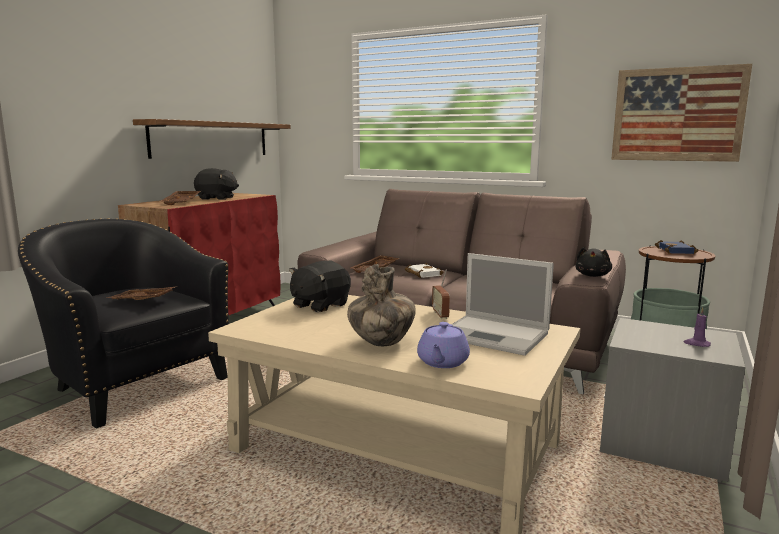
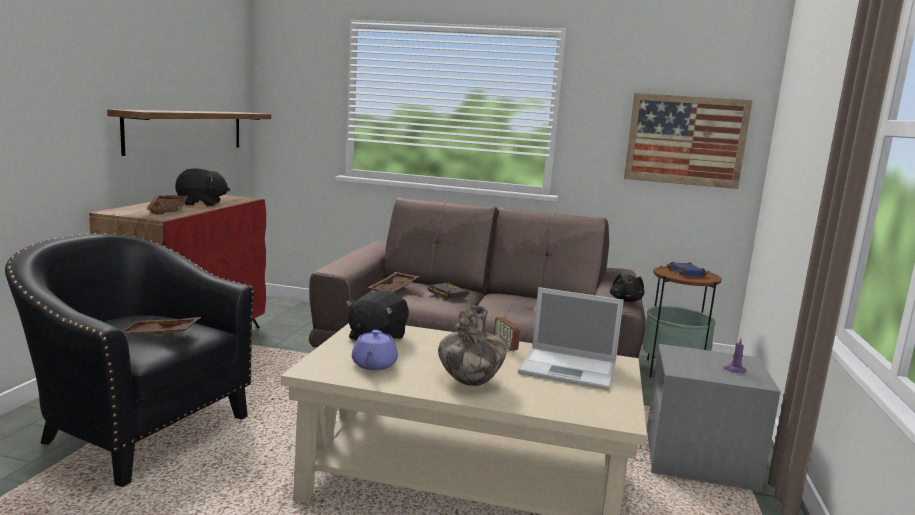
camera: 15 degrees left, 0 degrees up
(422, 274) = (446, 294): white book -> black book
(442, 362) = (541, 401): purple teapot -> purple teapot (374, 365)

